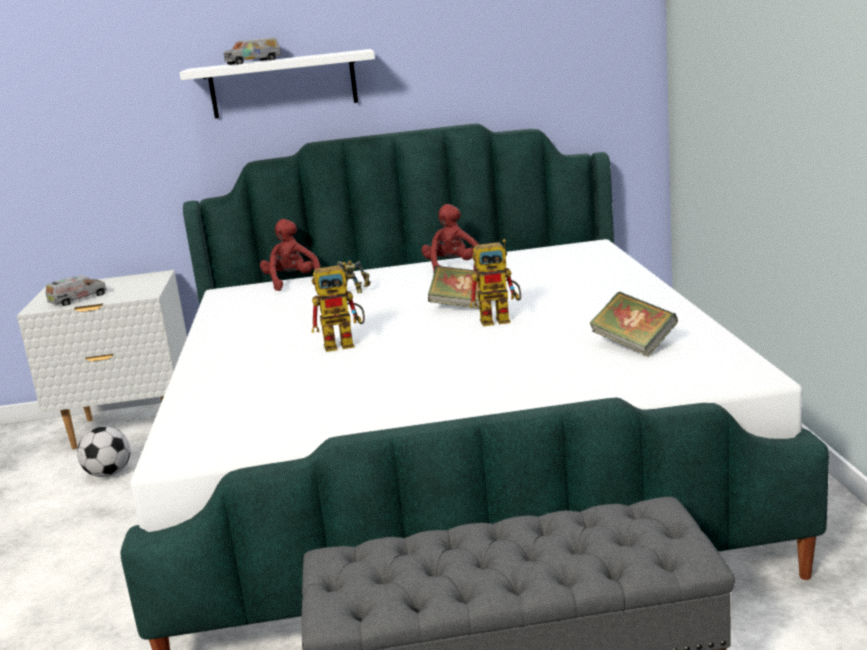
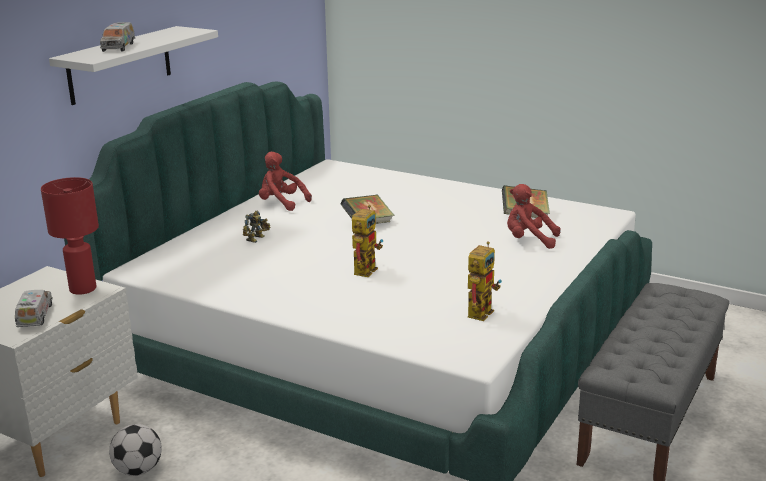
camera: 55 degrees left, 5 degrees up
(140, 290) = (82, 289): none -> red table lamp
(292, 283) = (176, 246): red plush toy -> red plush toy (529, 240)
(501, 319) = (416, 224): toy robot -> toy robot (480, 310)

